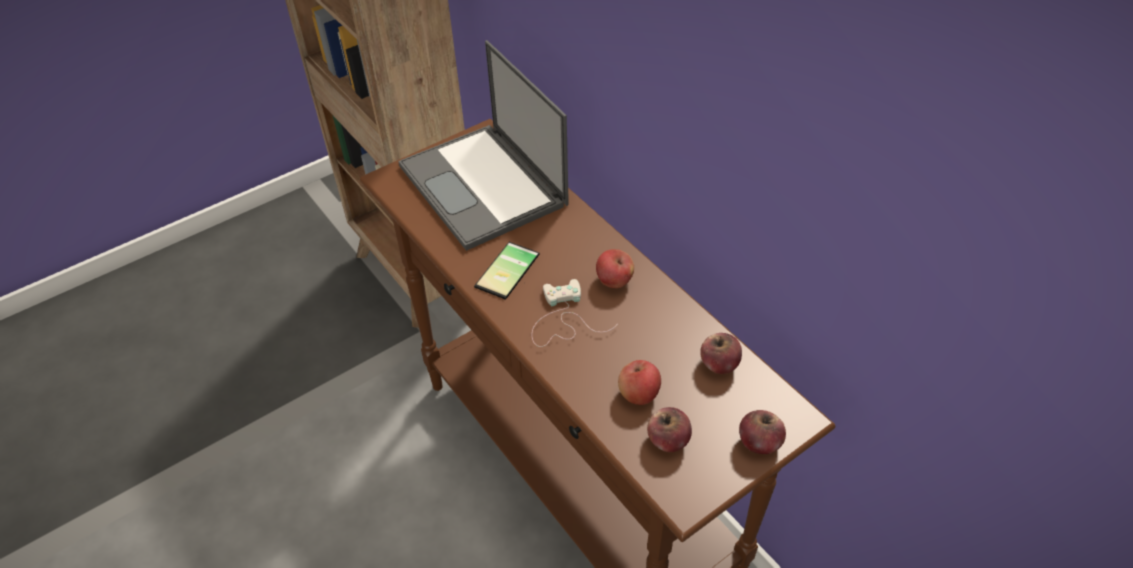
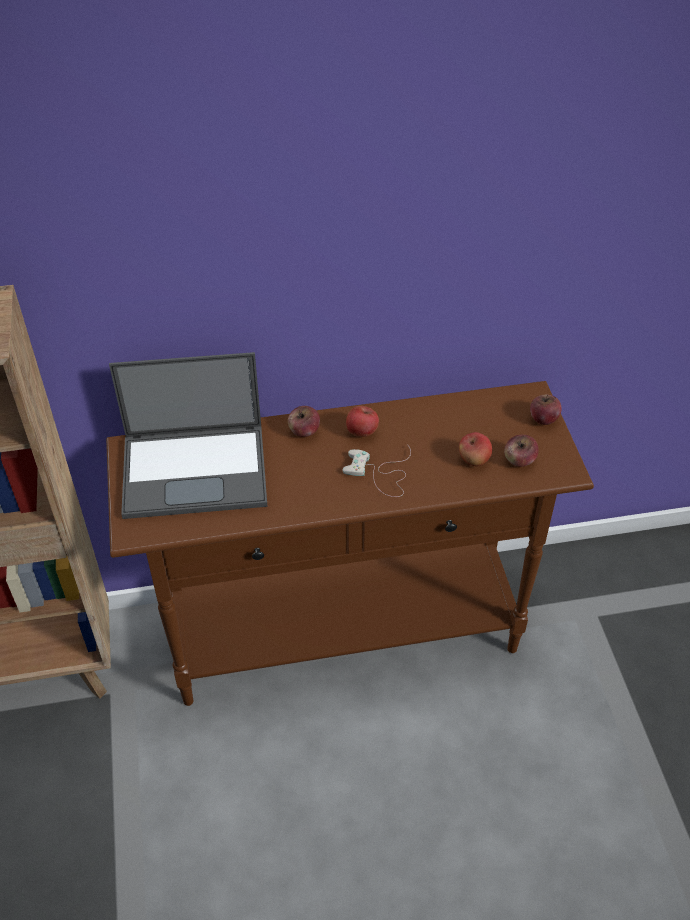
camera: 65 degrees left, 0 degrees up
(510, 272) = (311, 487): phone -> none
(719, 364) = (471, 410): apple -> apple (304, 431)

